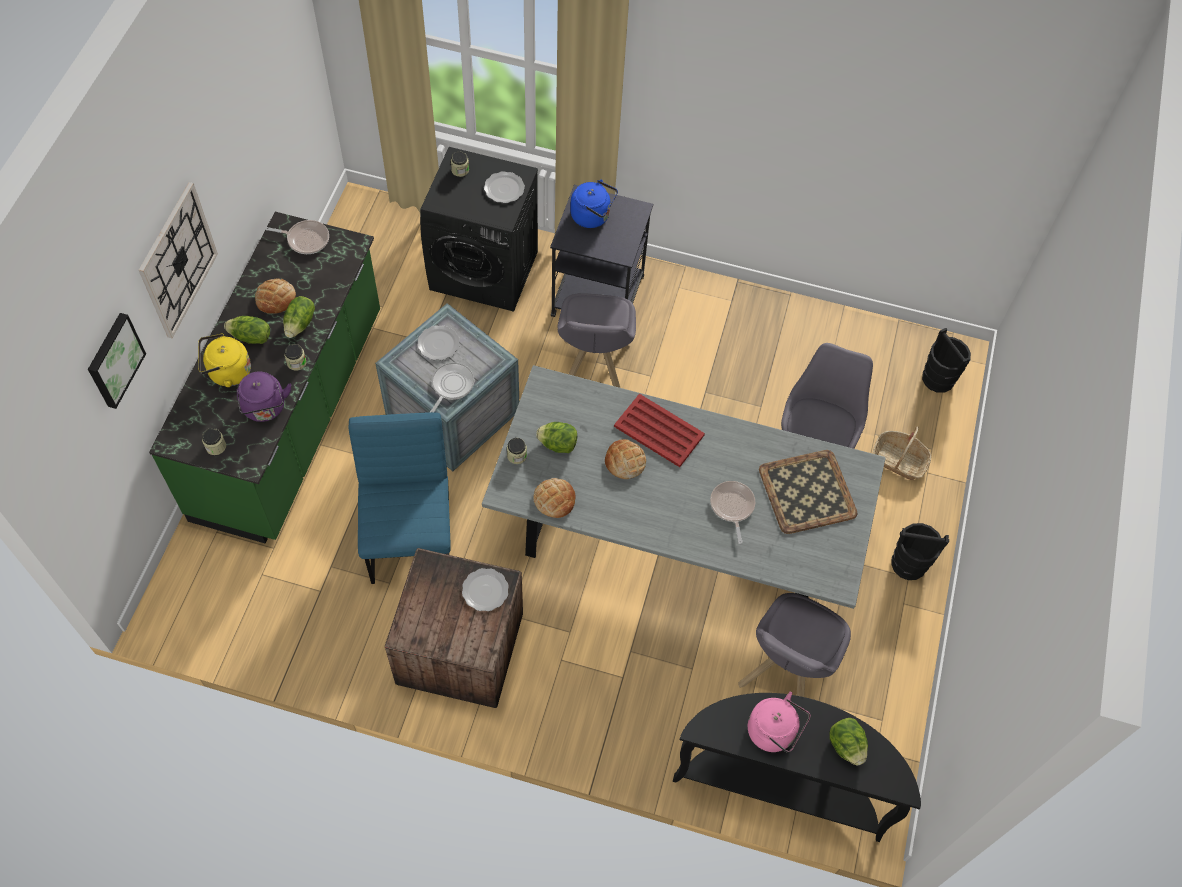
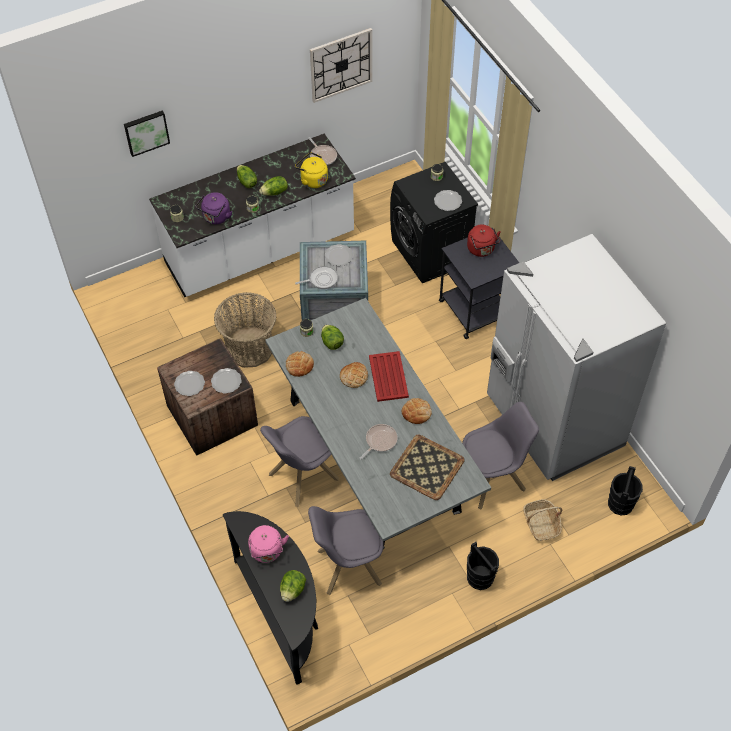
camera: 50 degrees right, 5 degrees down
(178, 260) = (223, 111): wall clock -> wall clock (341, 65)
(227, 372) = (219, 189): yellow kettle -> yellow kettle (312, 180)
(275, 298) = (277, 173): bread -> bread (416, 412)
(291, 416) = (260, 250): green counter -> white counter
(410, 535) = (249, 347): blue chair -> basket
(448, 630) = (190, 384): none -> plate
(593, 216) = (481, 250): blue kettle -> red kettle
(593, 371) = (429, 344): grey chair -> grey chair (302, 476)
(796, 349) = (554, 421): none -> white fridge

